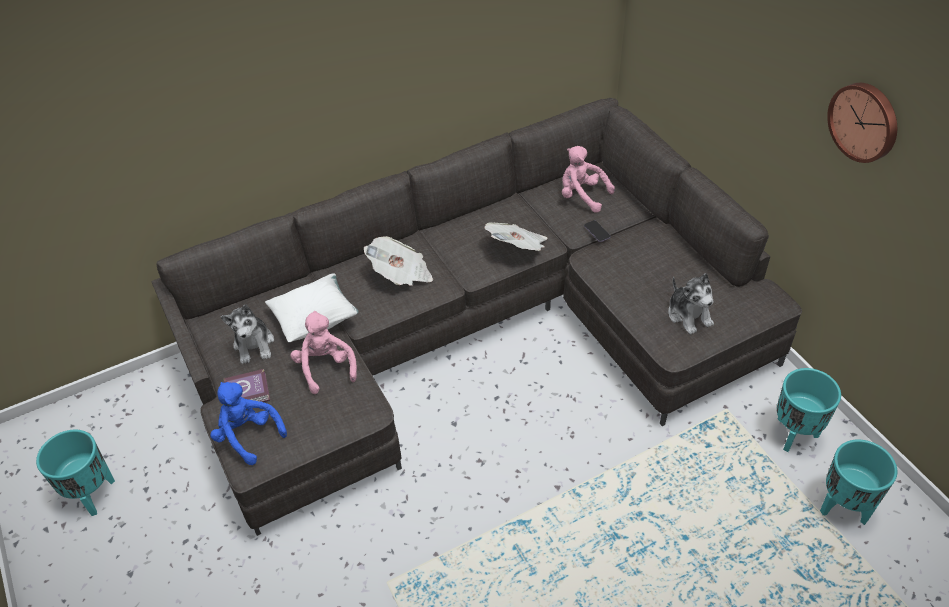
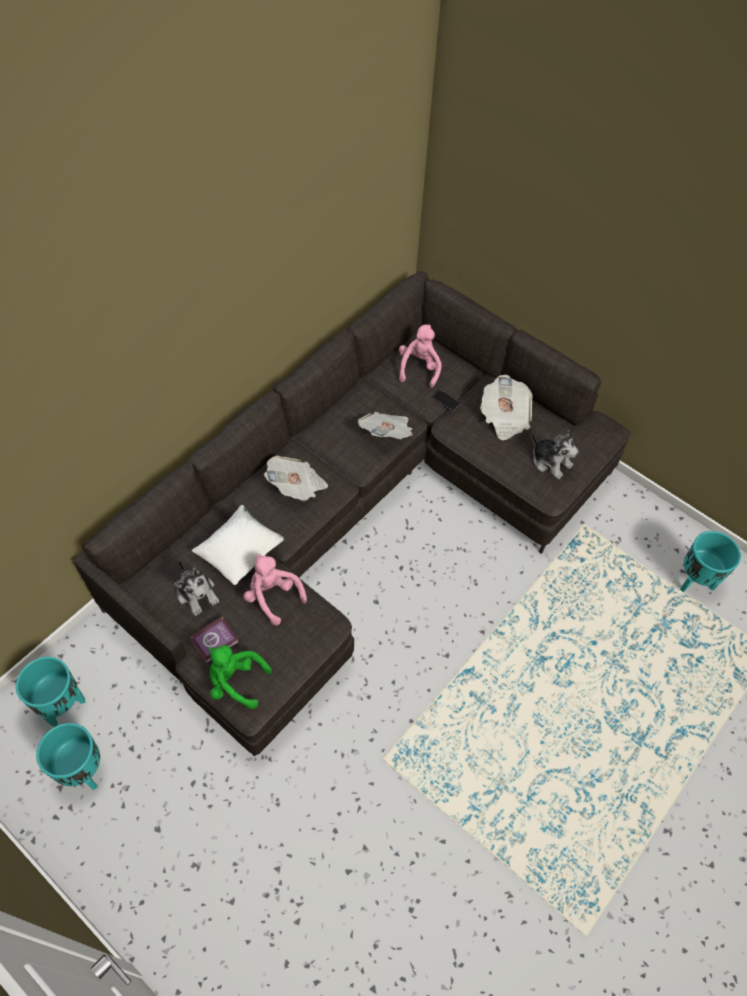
camera: 25 degrees left, 10 degrees up
(248, 435) = (236, 682): blue plush toy -> green plush toy
(582, 196) = (419, 368): pink plush toy -> pink plush toy turned 90 degrees clockwise
(654, 261) = (504, 417): none -> newspaper
(794, 434) = (639, 531): turquoise planter -> turquoise planter (63, 705)
(865, 121) = (689, 289): wall clock -> none

